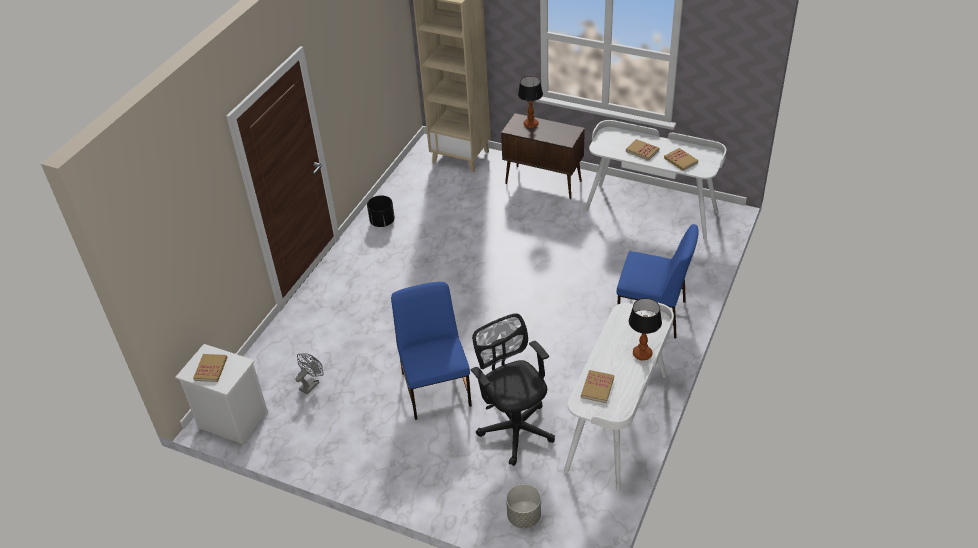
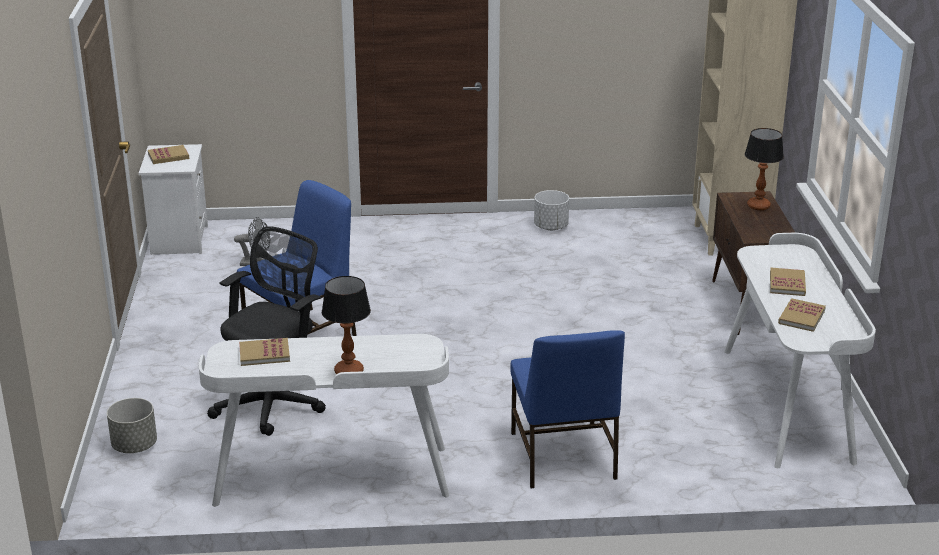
camera: 60 degrees right, 15 degrees down
(382, 222) = (550, 227): black planter -> white planter

